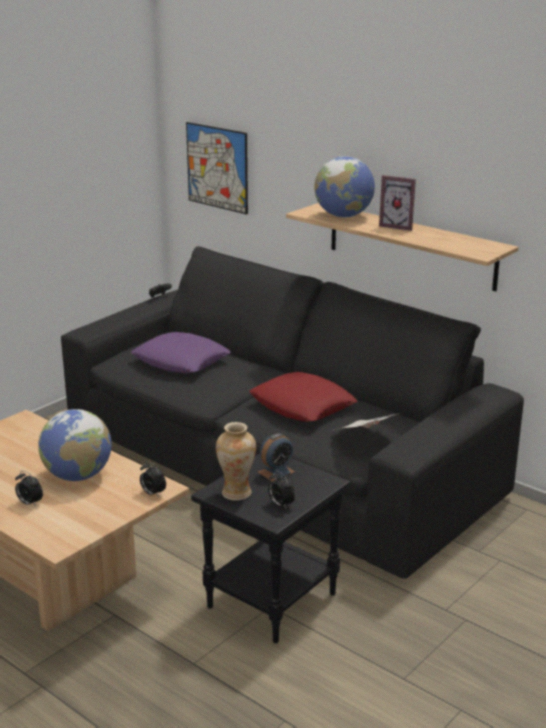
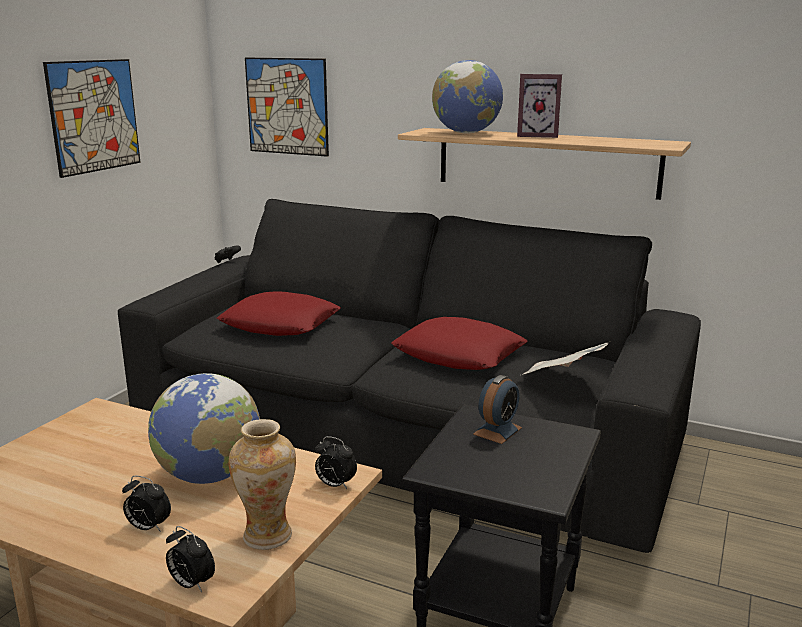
camera: 15 degrees left, 5 degrees down
(54, 181) = (94, 116): none -> picture
(181, 361) = (280, 324): purple pillow -> red pillow
(236, 493) = (465, 466): vase -> vase (267, 535)
(280, 505) = (538, 473): alarm clock -> alarm clock (191, 584)

